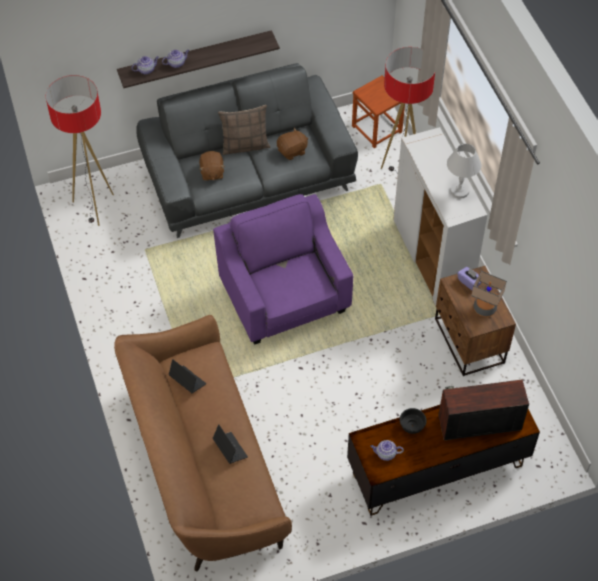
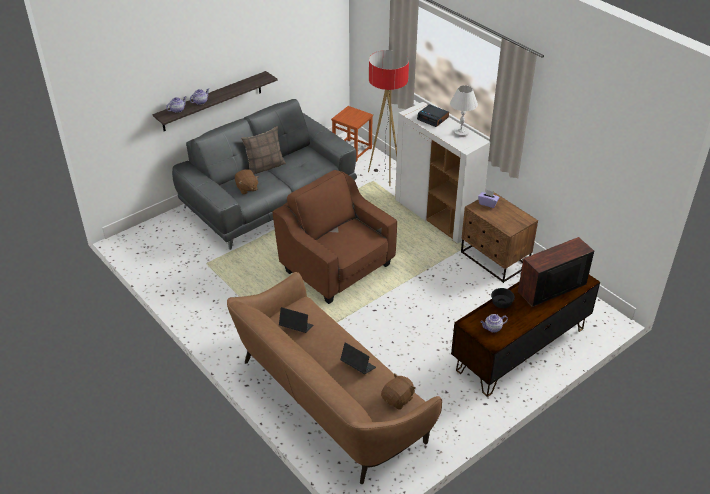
camera: 20 degrees left, 15 degrees down
(94, 207) = (151, 246): floor lamp -> none
(285, 298) = (337, 267): purple armchair -> brown armchair
(292, 151) = (304, 162): brown plush toy -> brown plush toy (398, 399)
(438, 159) = (433, 118): none -> alarm clock
(484, 308) = (509, 216): table lamp -> none

